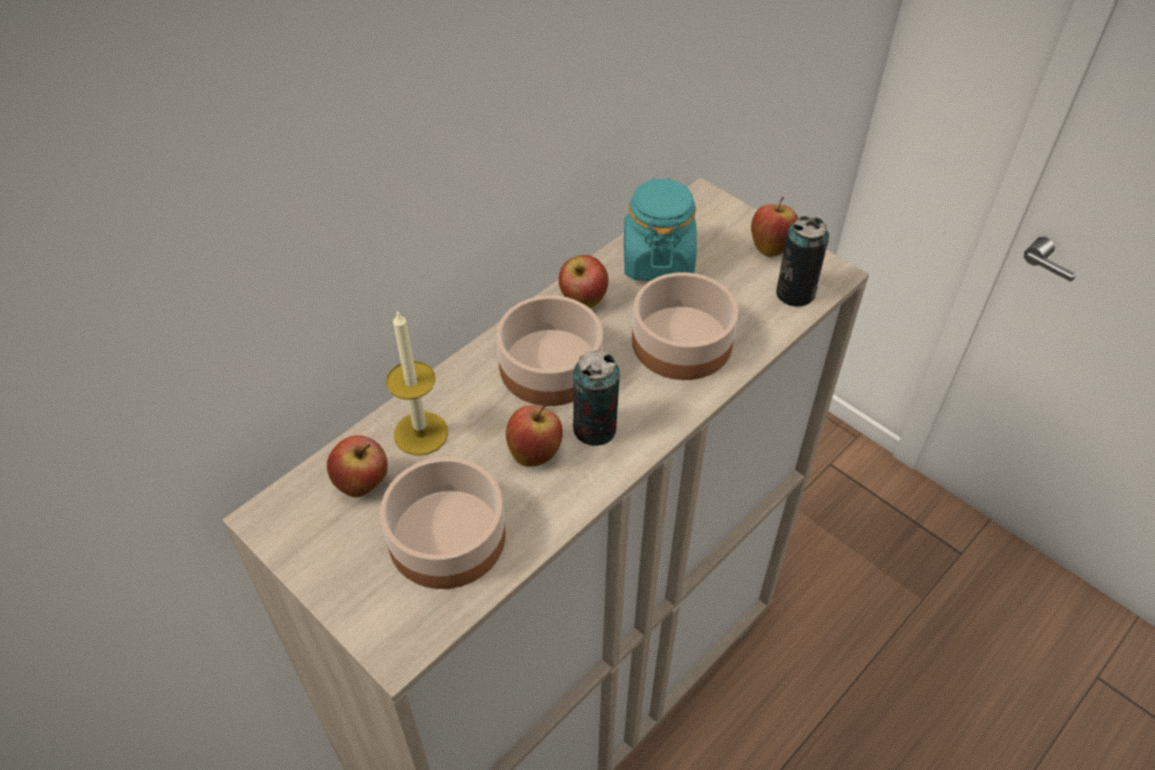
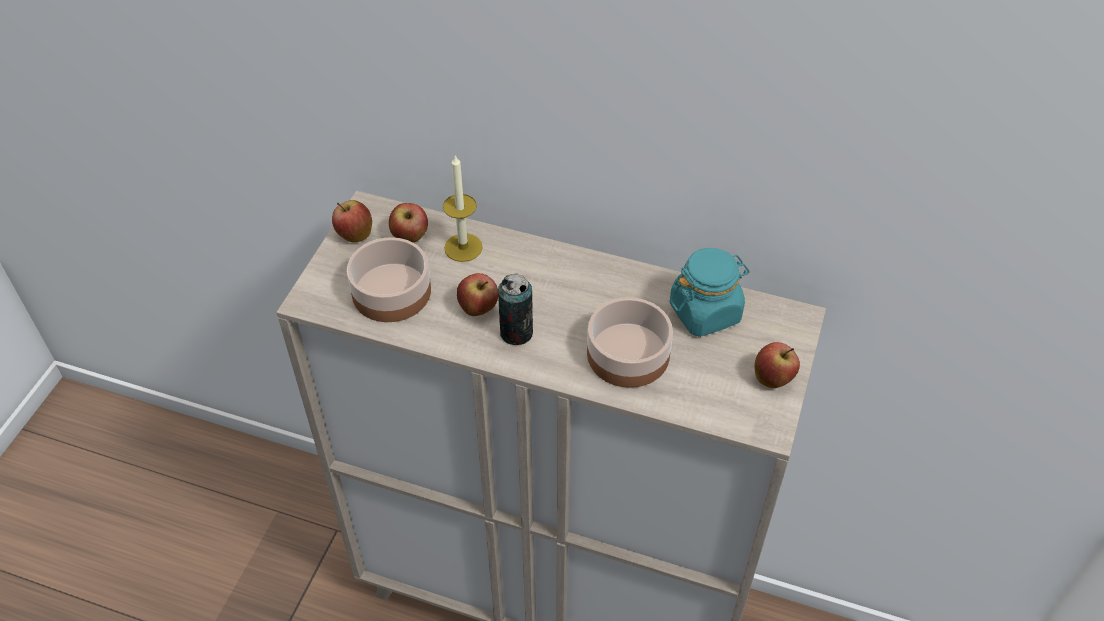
camera: 65 degrees right, 0 degrees up
(549, 367) = (557, 289): bowl -> none
(583, 301) = (632, 284): apple -> apple (354, 235)
(795, 293) = (729, 410): can -> none

